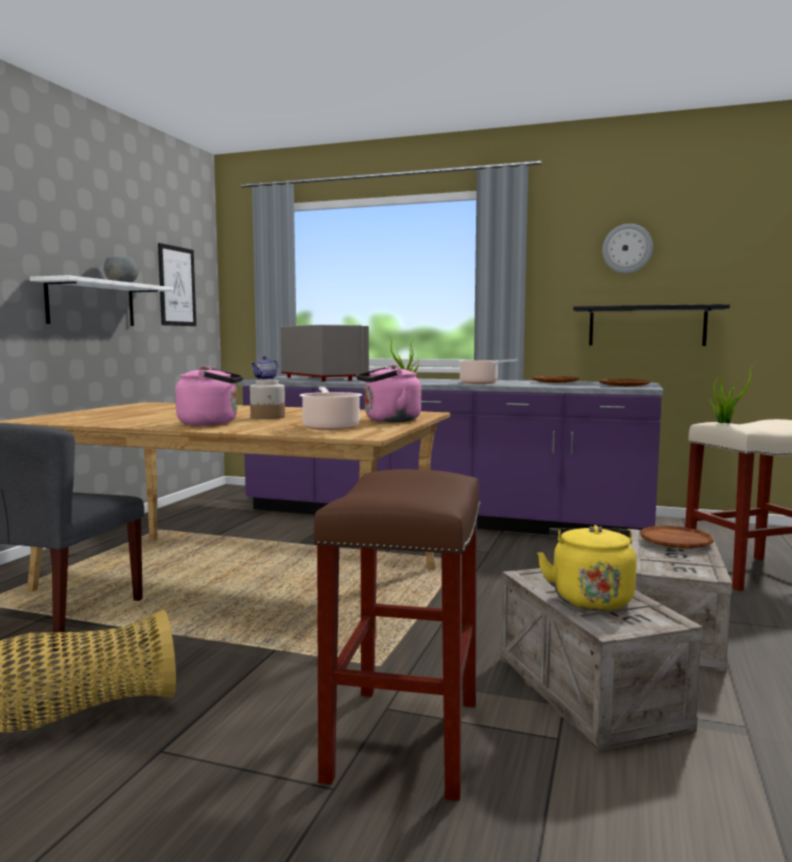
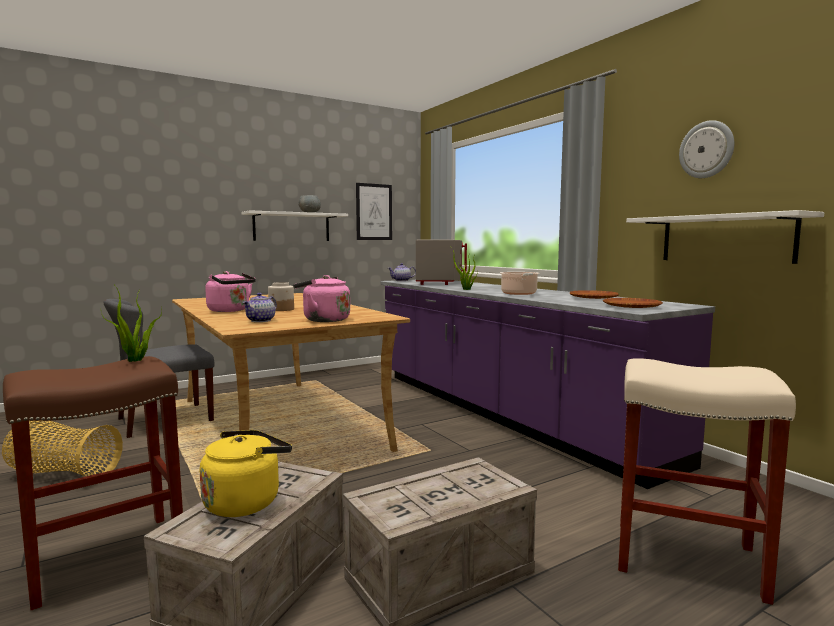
camera: 40 degrees right, 0 degrees up
(330, 427) = (261, 321): cooking pot -> teapot
(646, 326) = (725, 239): black shelf -> white shelf
(675, 542) = (474, 483): brown plate -> none
(725, 422) = (643, 361): potted plant -> potted plant (136, 360)

